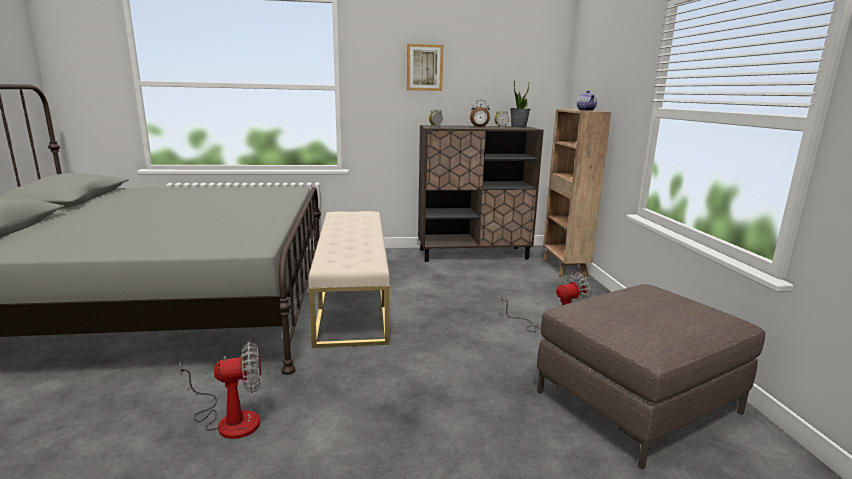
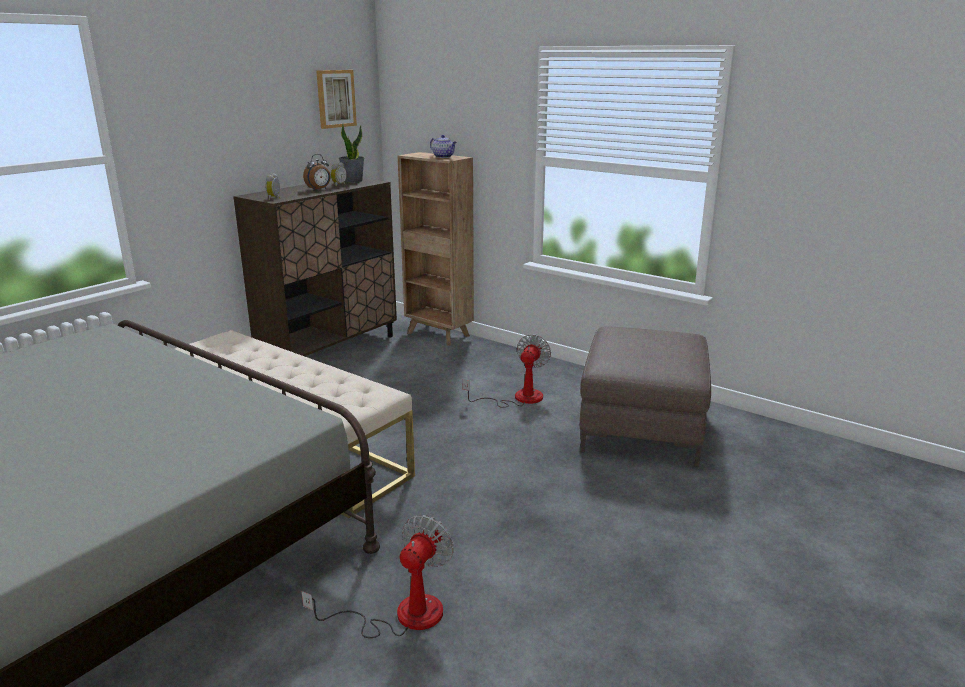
camera: 45 degrees left, 5 degrees up
(424, 67) = (224, 115): picture -> picture (335, 98)

